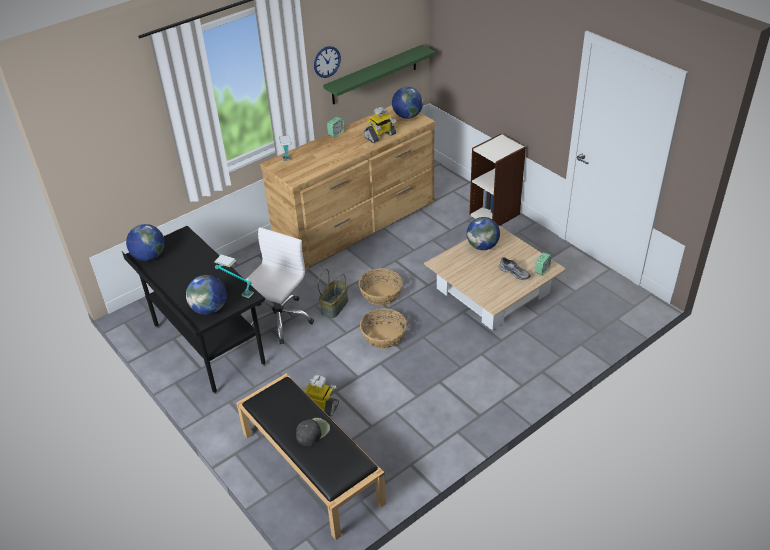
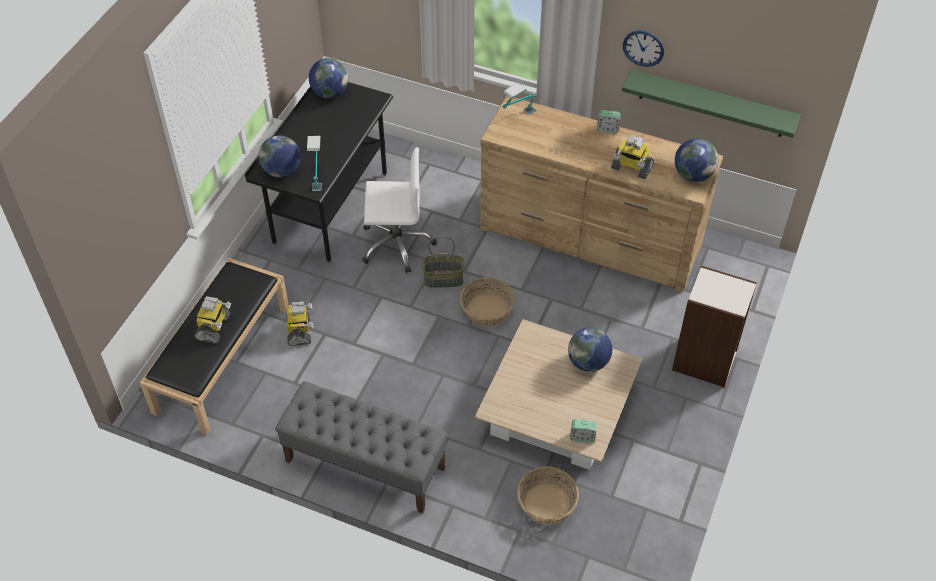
camera: 60 degrees right, 10 degrees up
(312, 431) = (214, 328): black cap -> toy robot
(383, 336) = (424, 339): basket -> basket (546, 503)
(478, 408) = (364, 465): none -> grey bench
(515, 272) = (560, 411): grey shoe -> none

